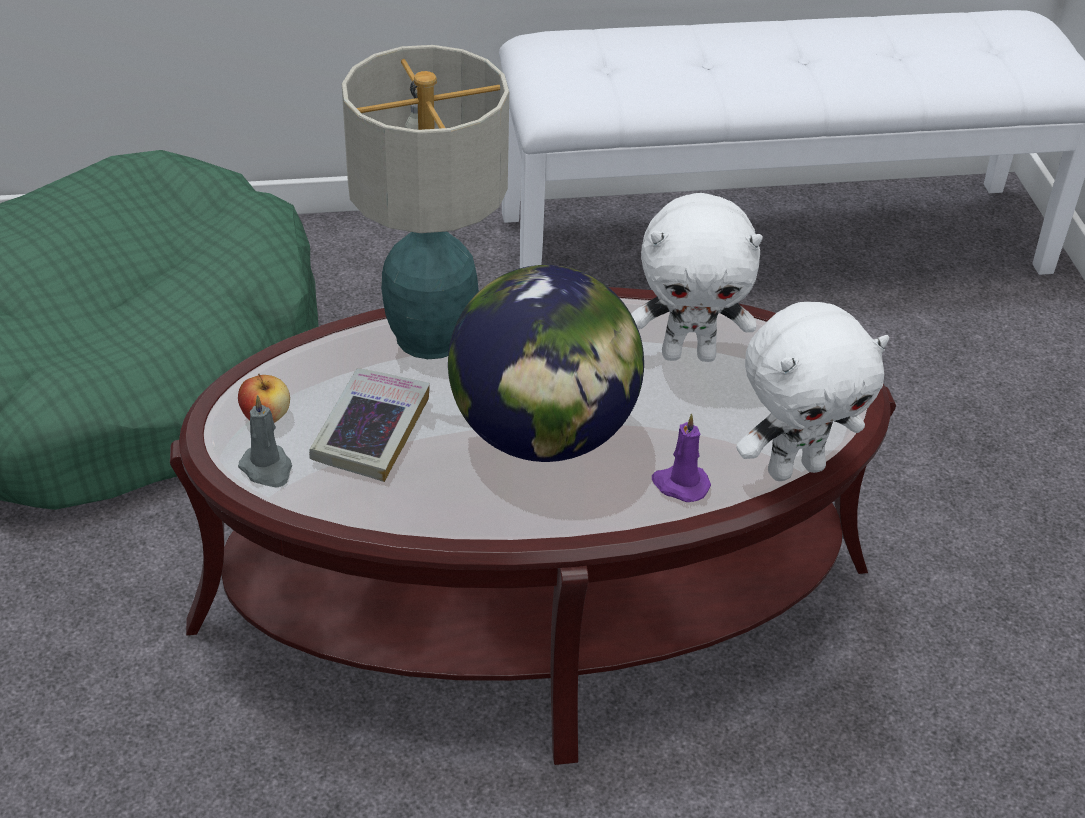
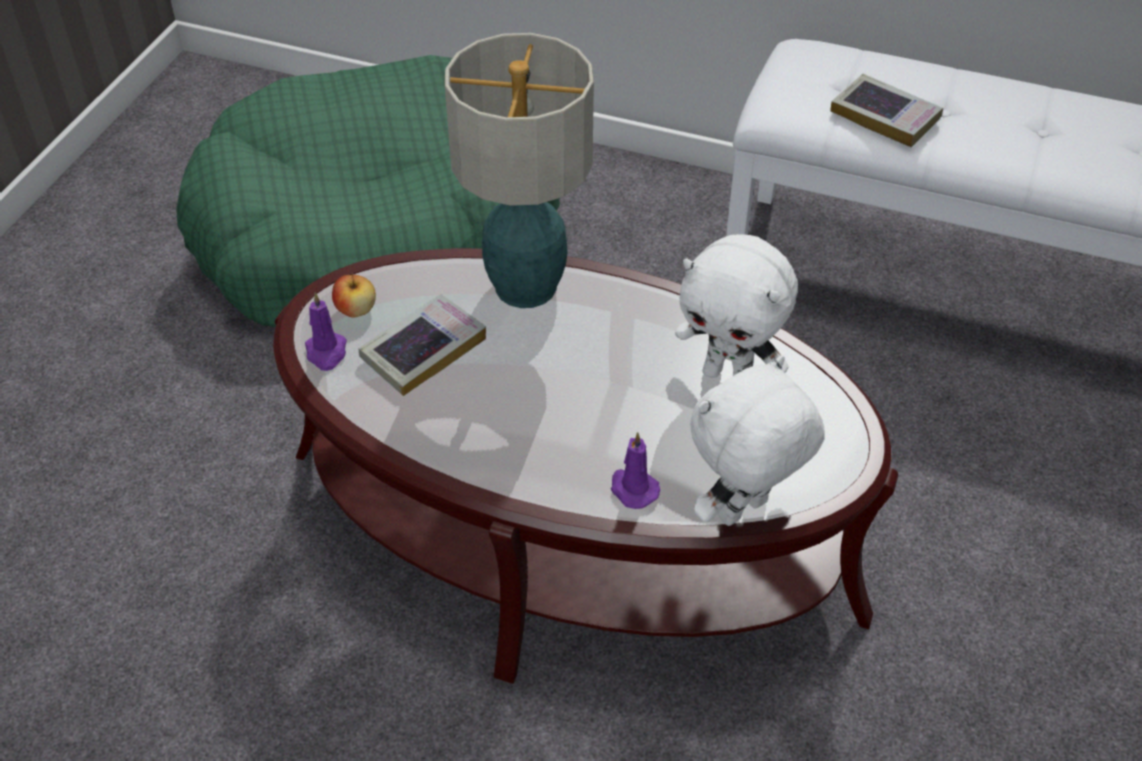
camera: 30 degrees right, 5 degrees up
(267, 469) = (326, 353): grey candle -> purple candle
(543, 435) = (553, 403): globe -> none
(661, 81) = (885, 116): none -> book
(795, 468) = (744, 512): white plush toy -> white plush toy turned 135 degrees clockwise

